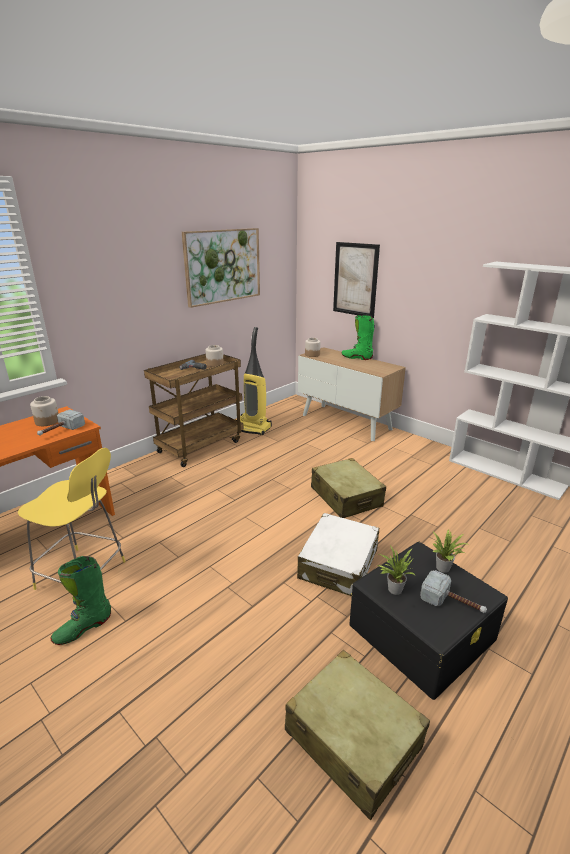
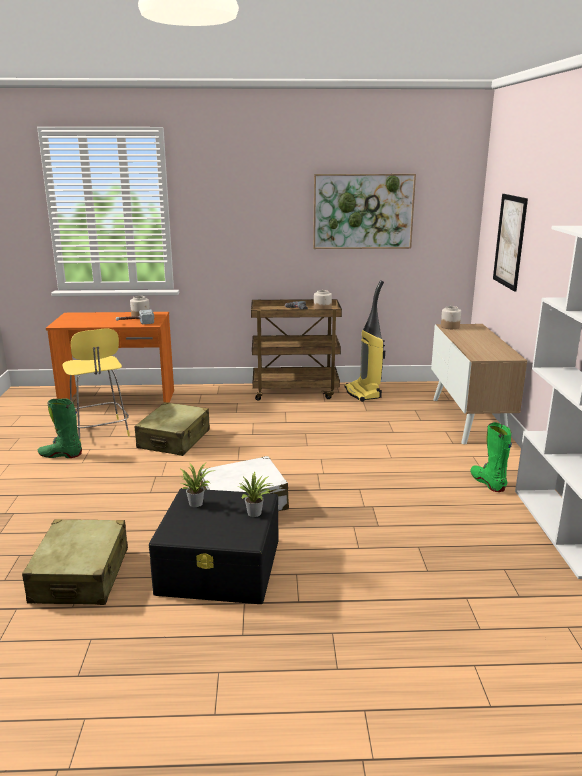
camera: 45 degrees right, 5 degrees down
(346, 497) = (340, 470): beige suitcase -> beige suitcase (174, 439)
(356, 357) = (492, 340): green boot -> green boot (487, 483)
(452, 603) = (213, 530): hammer -> none

